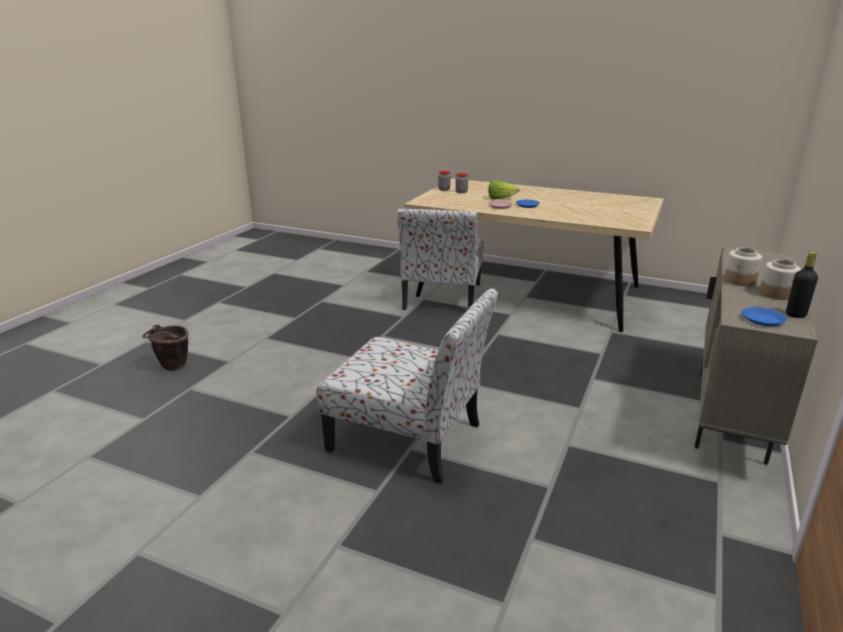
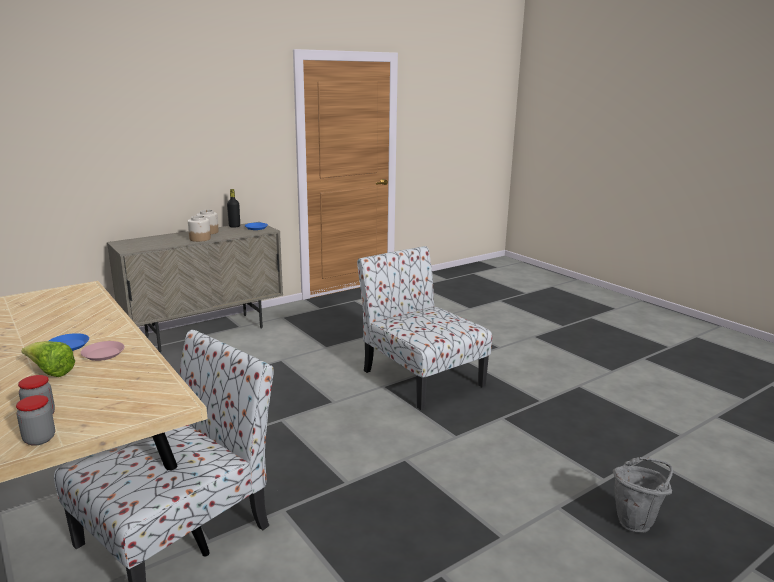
camera: 150 degrees left, 5 degrees down
(172, 368) = (636, 521): brown bucket -> grey bucket

